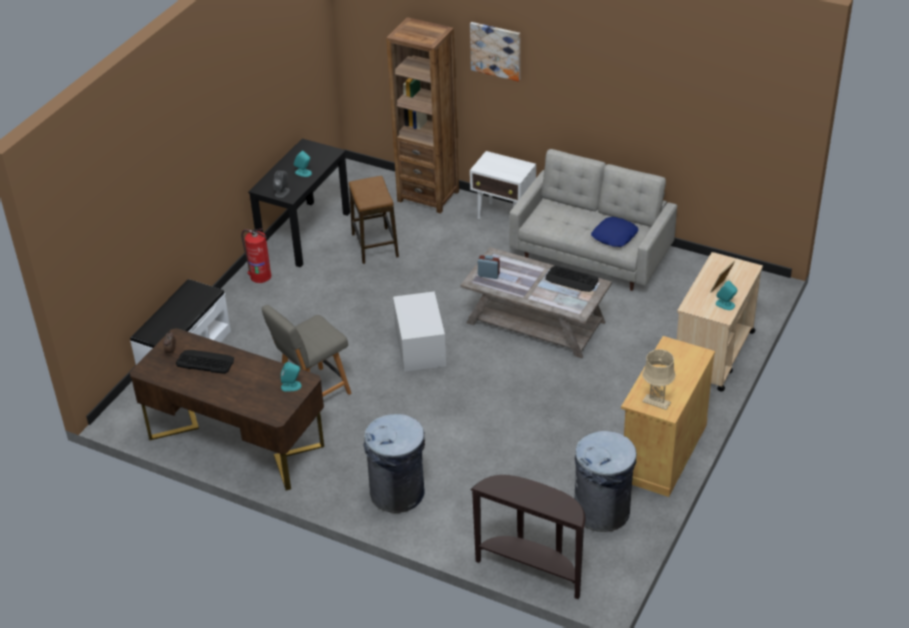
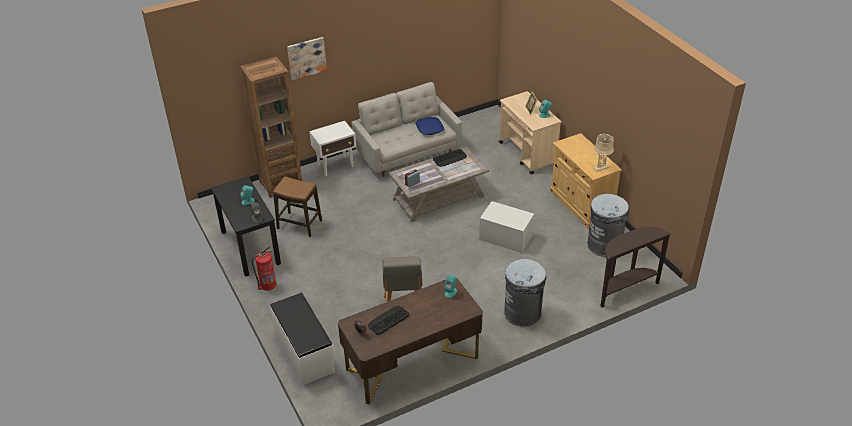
camera: 55 degrees left, 0 degrees up
(420, 347) = (411, 248): white storage box -> white storage box (506, 237)

